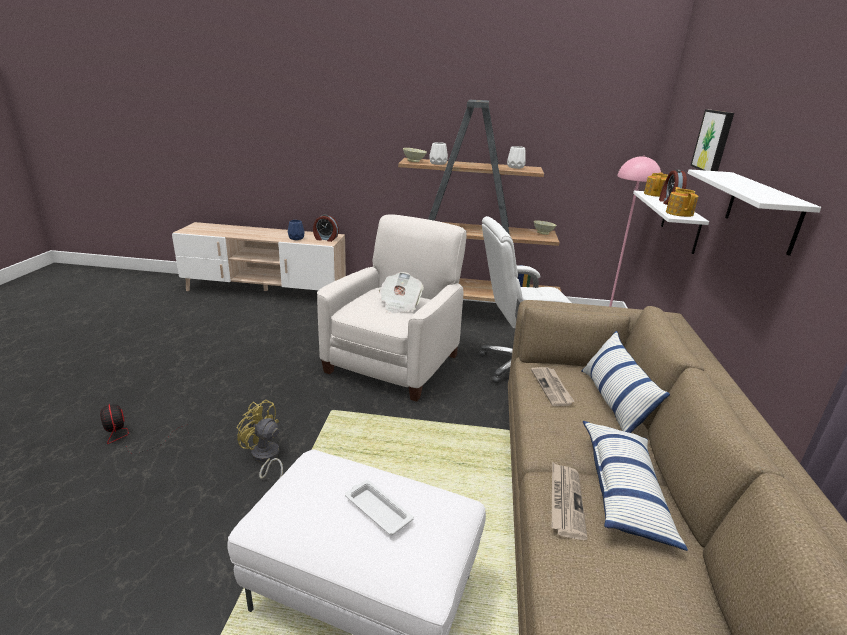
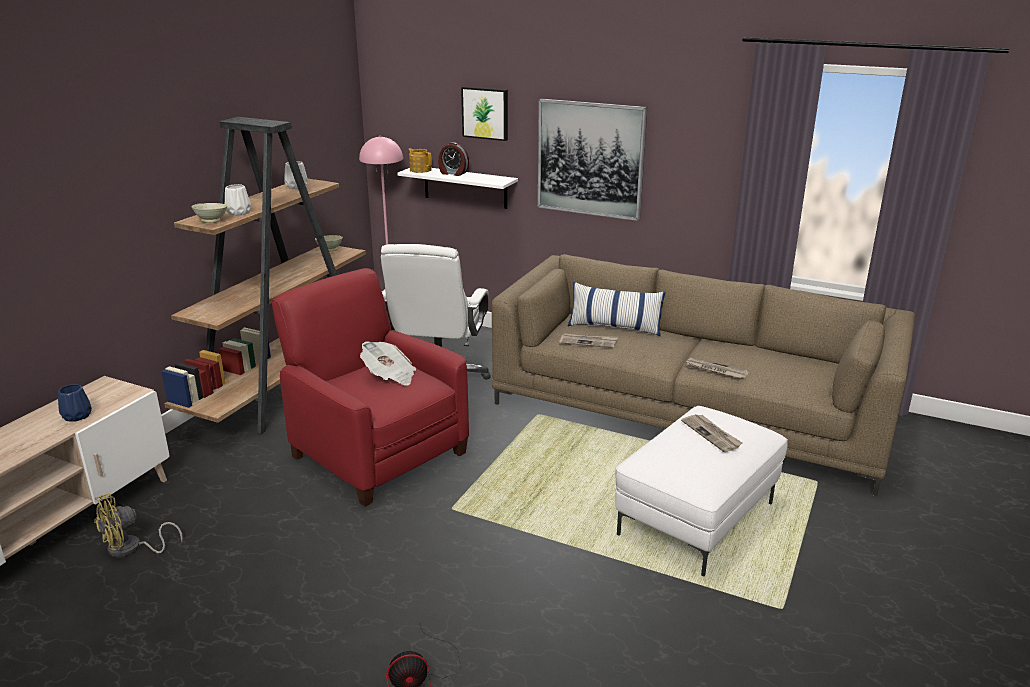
camera: 70 degrees left, 0 degrees up
(265, 458) = (515, 561): yellow fan -> yellow fan (131, 549)
(325, 239) = (112, 392): alarm clock -> none
(377, 510) = (712, 434): white tray -> newspaper
(394, 362) = (377, 454): white armchair -> red armchair
(624, 491) = (708, 351): pillow -> none
(679, 213) = (491, 179): teapot -> none
(762, 211) = (590, 159): white shelf -> picture

